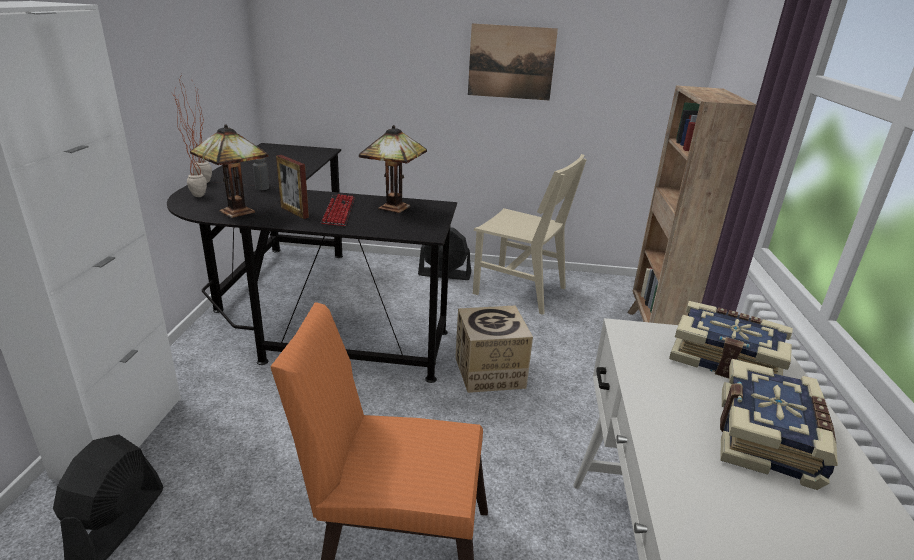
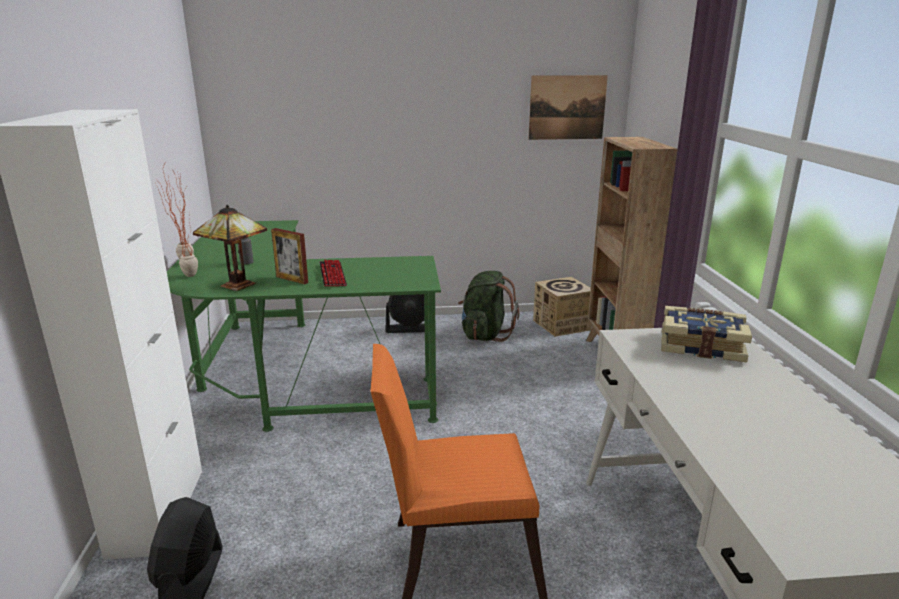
camera: 10 degrees left, 5 degrees down
(306, 313) = (292, 381): black desk -> green desk
(394, 208) = (381, 267): table lamp -> none
(489, 372) = (483, 407): cardboard box -> cardboard box (561, 325)
(511, 62) = (453, 127): picture -> picture (567, 107)
(519, 291) = (485, 334): beige chair -> green backpack
(769, 439) = (750, 392): book -> none

